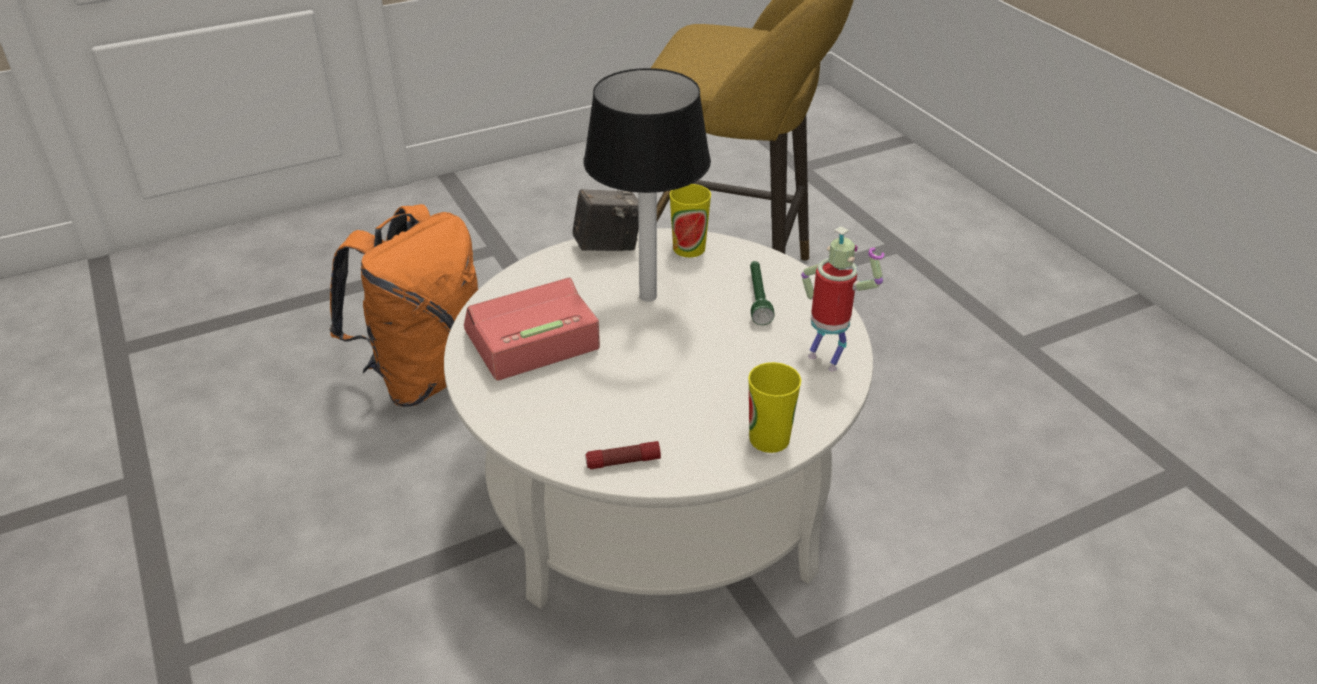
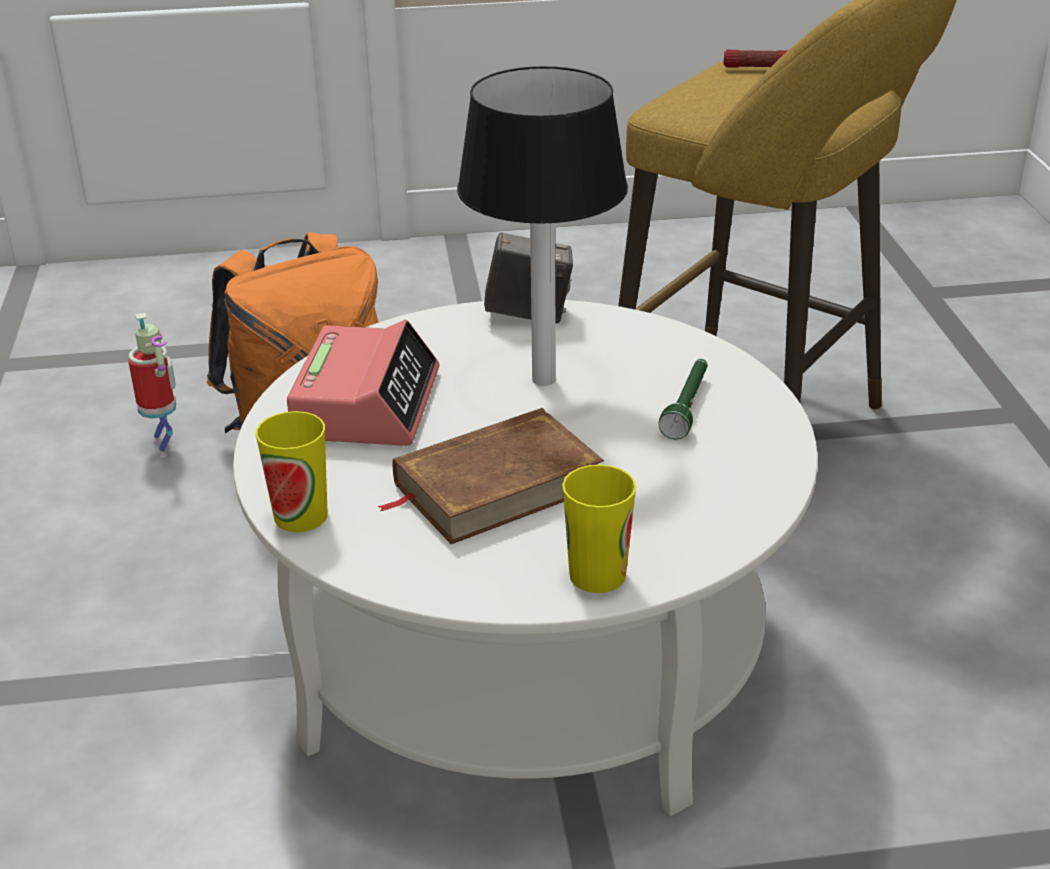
camera: 20 degrees right, 5 degrees down
(531, 341) = (367, 404): alarm clock -> alarm clock turned 105 degrees clockwise
(623, 462) = (391, 562): flashlight -> flashlight (758, 67)
(662, 386) = (496, 485): none -> brown book
(689, 248) = (632, 333): cup -> cup (301, 516)
(827, 360) = (735, 497): toy robot -> toy robot (165, 448)

